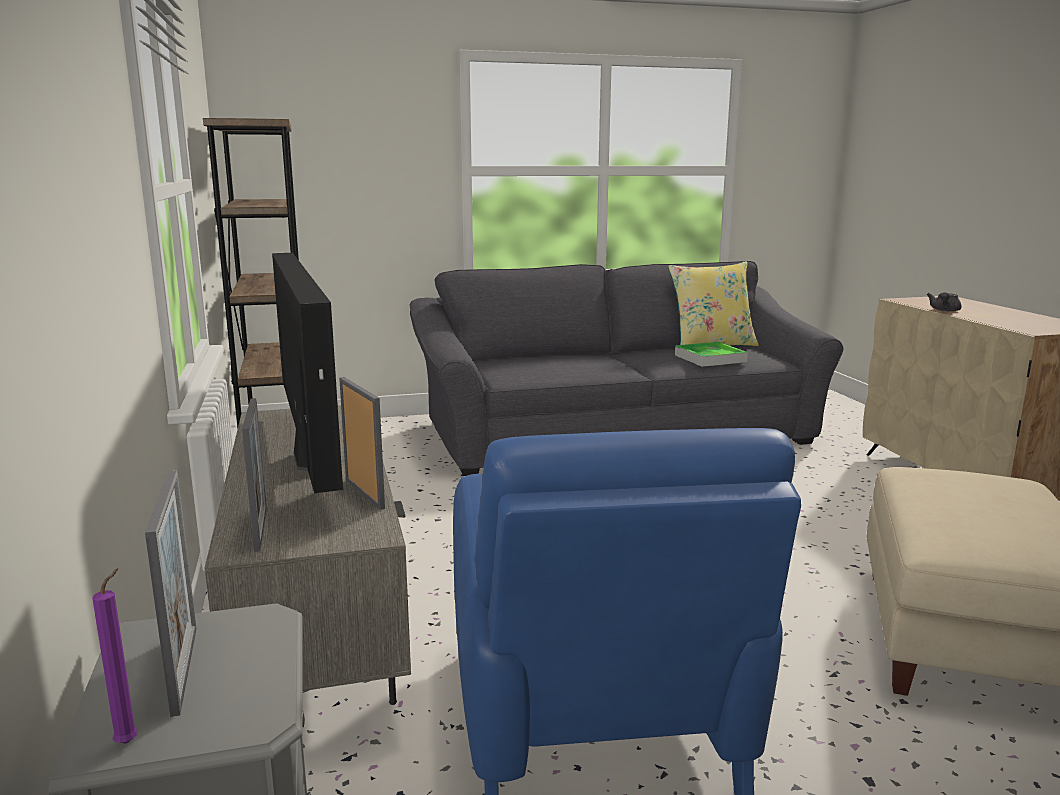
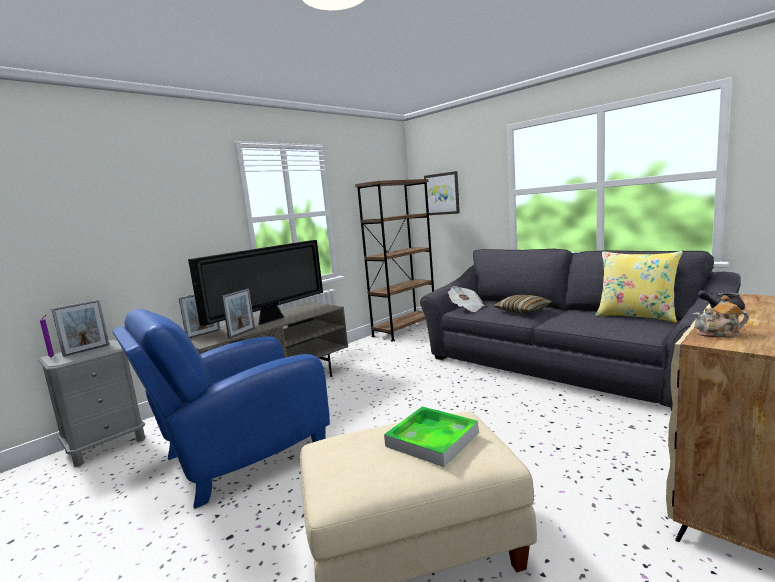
camera: 60 degrees right, 5 degrees down
(310, 160) = (442, 194): none -> picture
(510, 372) = (466, 308): none -> newspaper
(591, 362) = (522, 311): none -> pillow
(710, 358) = (599, 323): tray -> tray (432, 439)
(1018, 325) = (719, 334): none -> teapot

